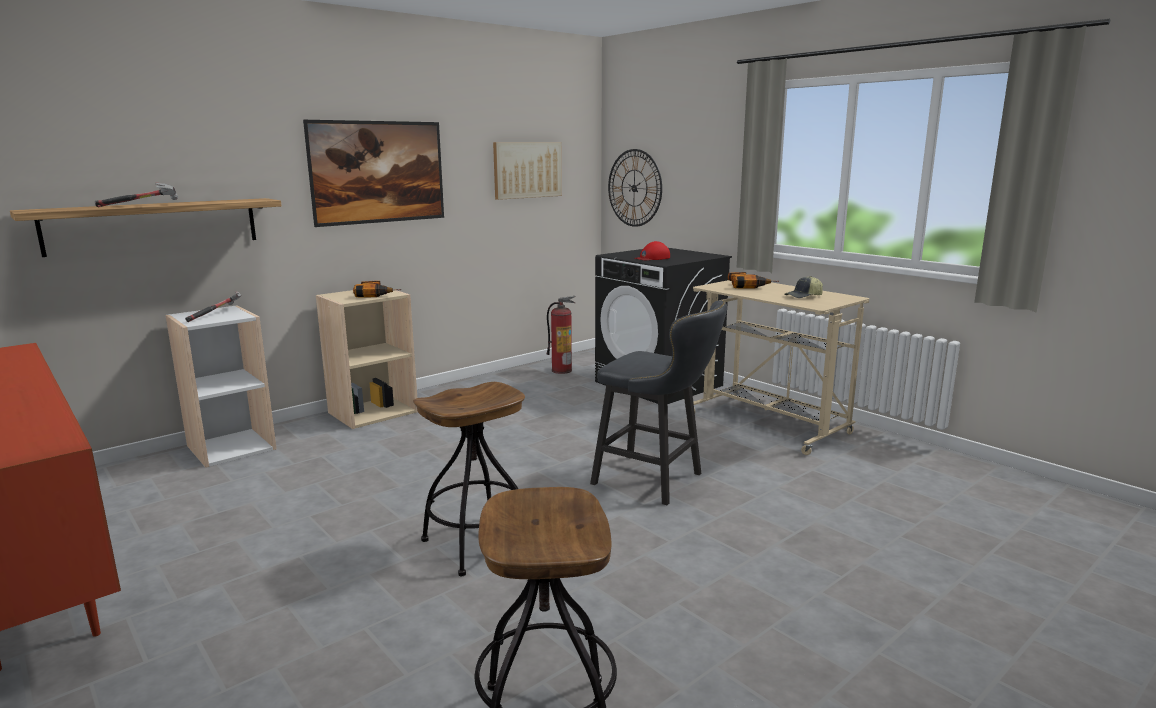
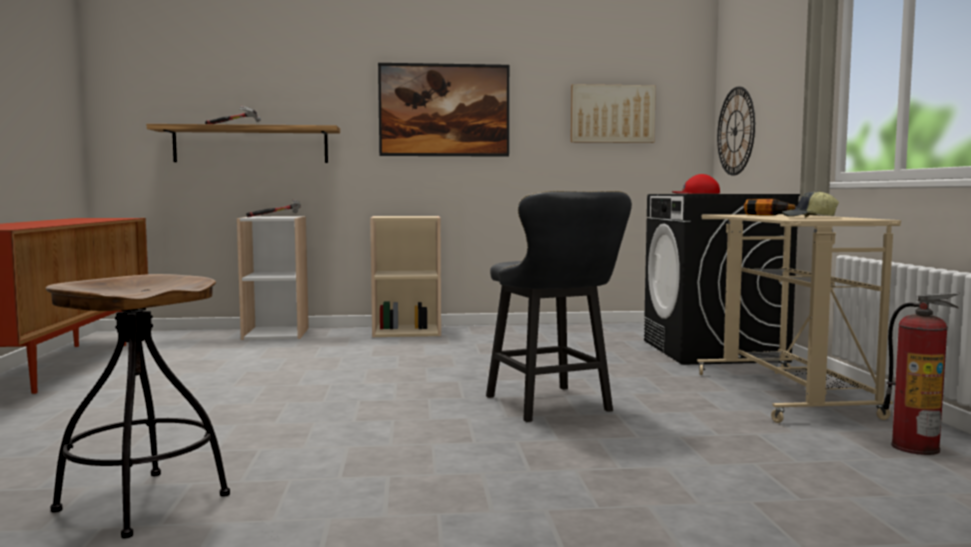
camera: 35 degrees right, 10 degrees down
(376, 294) = (415, 216): power drill -> none
(476, 543) = (317, 407): brown stool -> none
(562, 370) = (627, 330): fire extinguisher -> fire extinguisher (915, 447)

